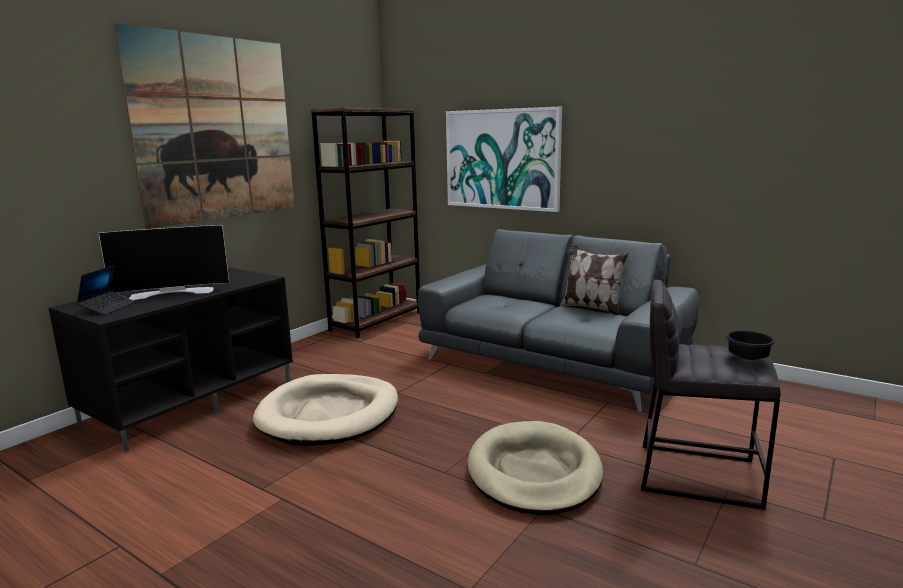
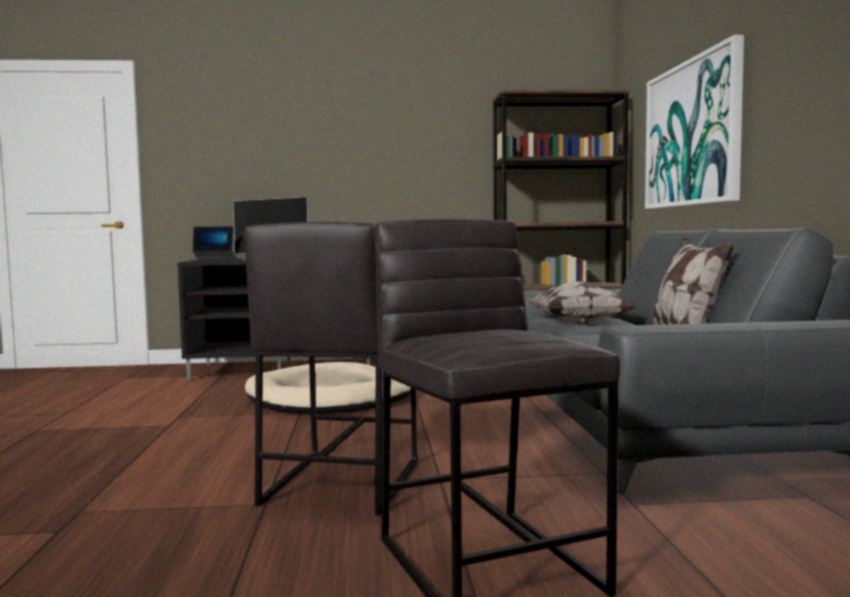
camera: 50 degrees right, 10 degrees down
(216, 129) = (374, 120): picture -> none
(502, 307) = (579, 324): none -> pillow
(534, 472) = (340, 482): beige dog bed -> grey stool
(748, 358) = (506, 339): black bowl -> none

